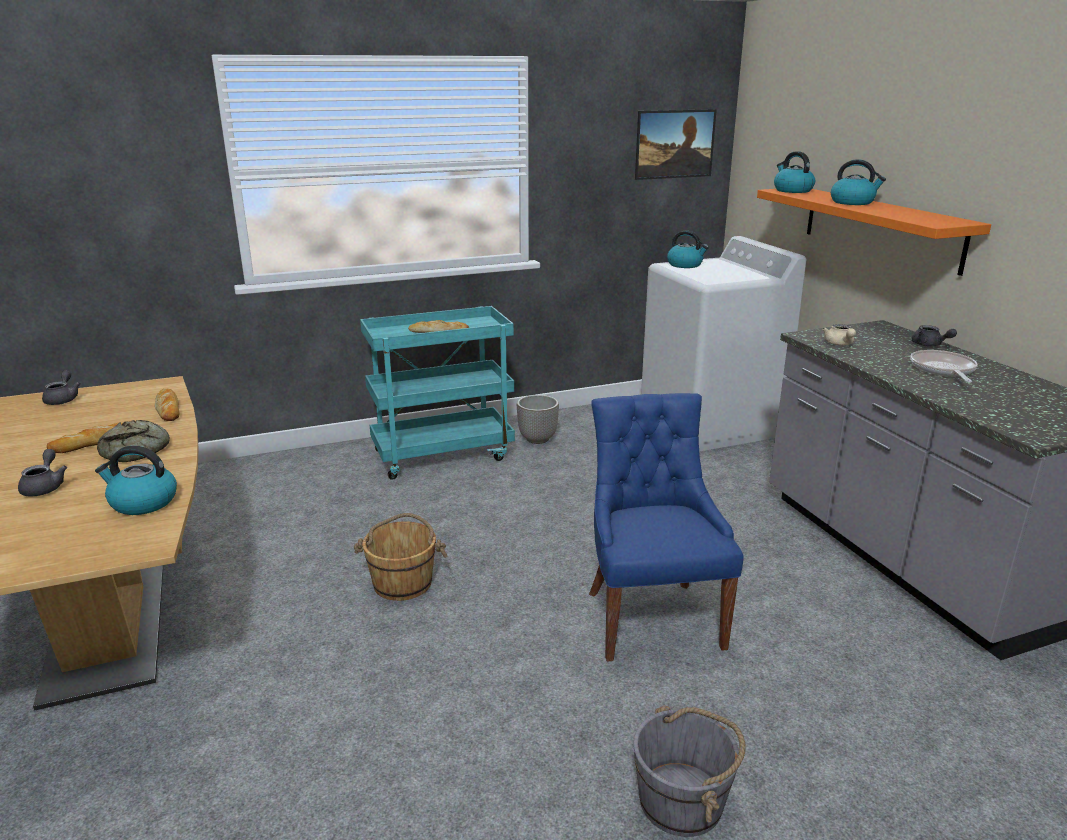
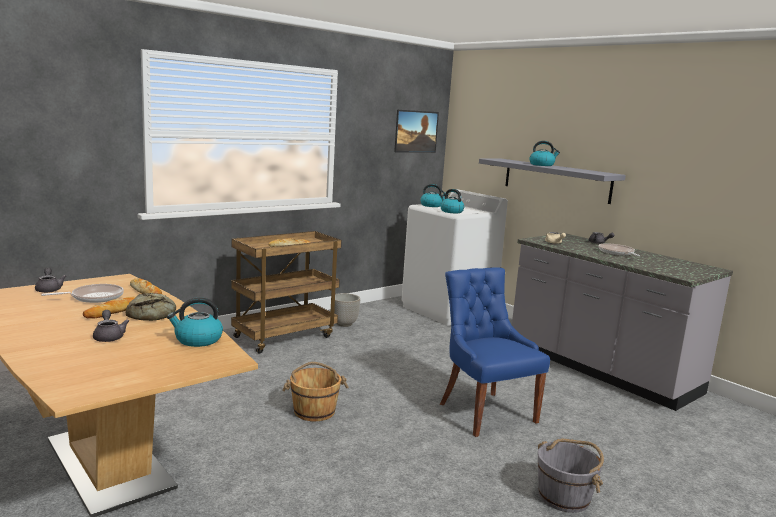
camera: 20 degrees left, 10 degrees down
(98, 416) = (94, 297): none -> frying pan
(443, 454) = (285, 336): turquoise cart -> brown cart
(792, 190) = (499, 159): kettle -> kettle (451, 211)
(880, 228) = (556, 180): orange shelf -> grey shelf

